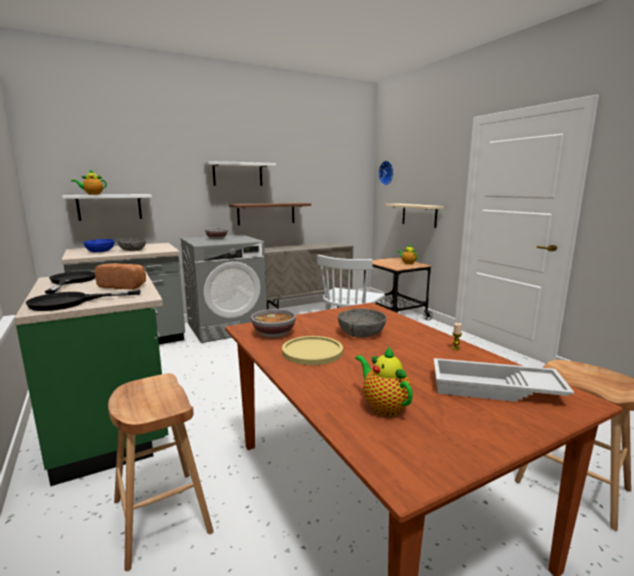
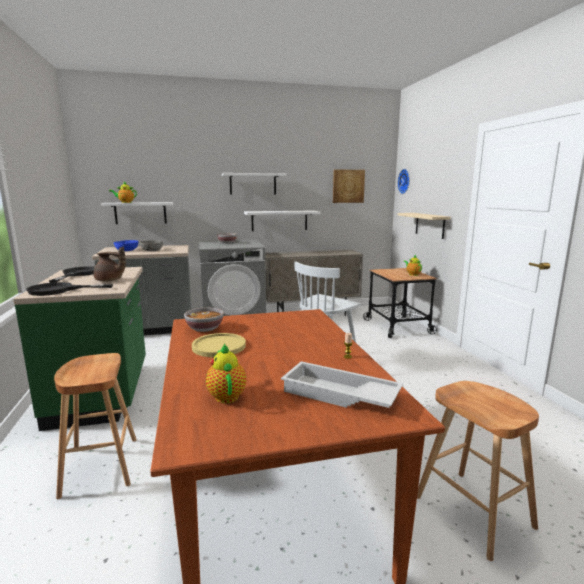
camera: 15 degrees right, 0 degrees up
(124, 286) = (110, 280): bread -> brown teapot
(266, 213) = (279, 220): brown shelf -> white shelf
(332, 177) = (348, 186): none -> picture
(360, 333) = (277, 335): grey bowl -> none

